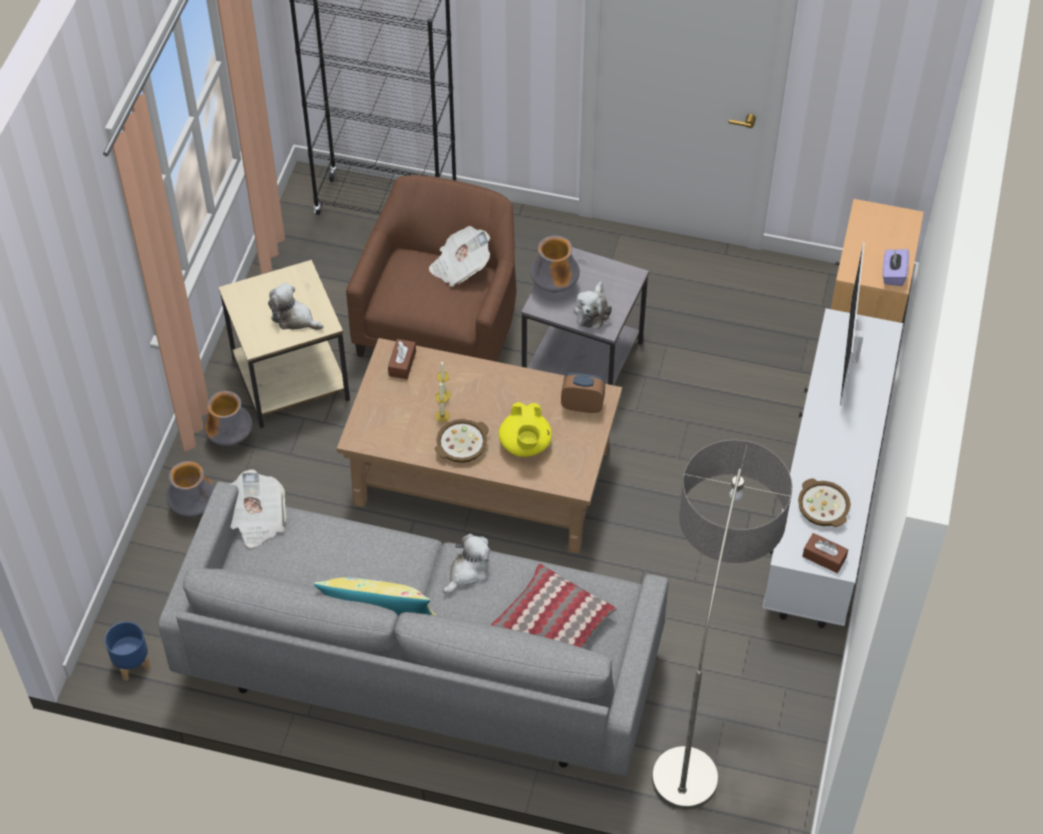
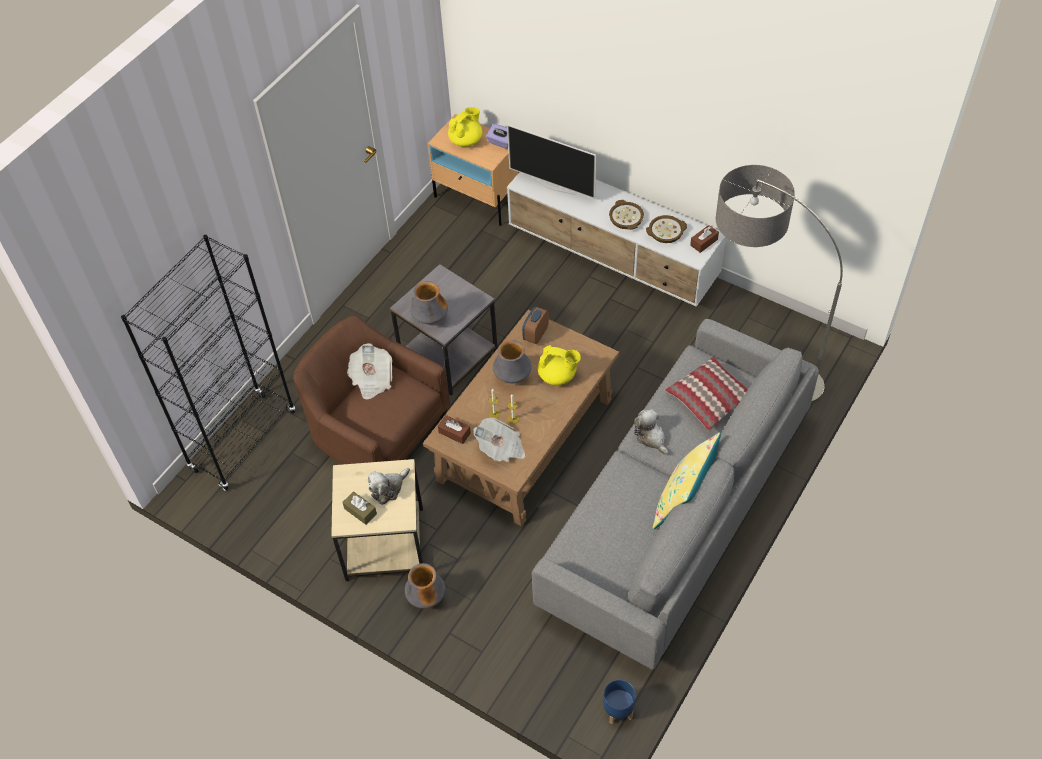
camera: 70 degrees left, 0 degrees up
(194, 508) = (485, 638): vase -> vase (512, 378)
(256, 519) = (561, 562): newspaper -> newspaper (501, 448)
(257, 302) = (360, 511): none -> brown tissue box
(462, 445) = (544, 412): bowl -> bowl (626, 218)
(592, 311) = (462, 303): plush toy -> none
(878, 237) = (466, 140): none -> yellow teapot

